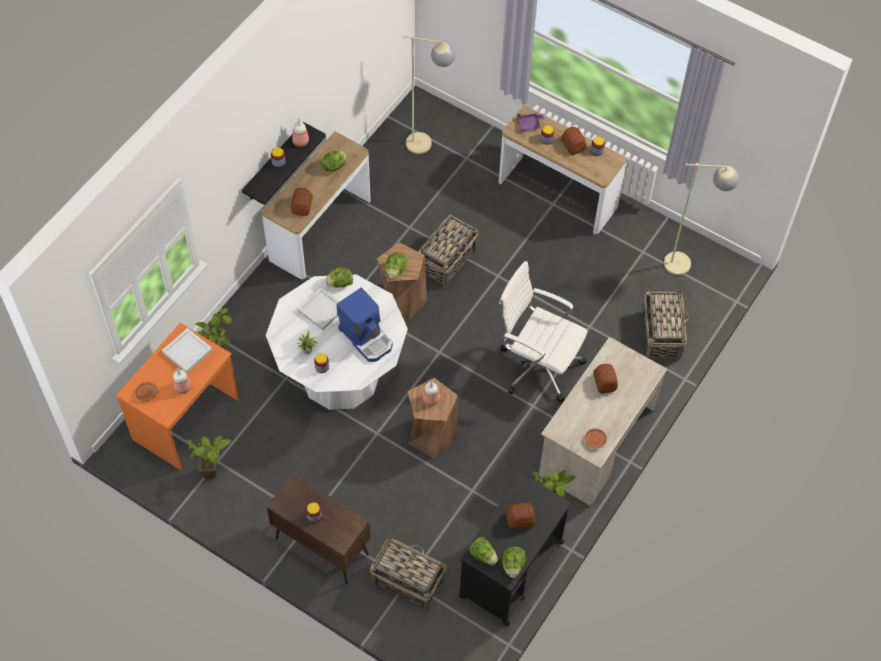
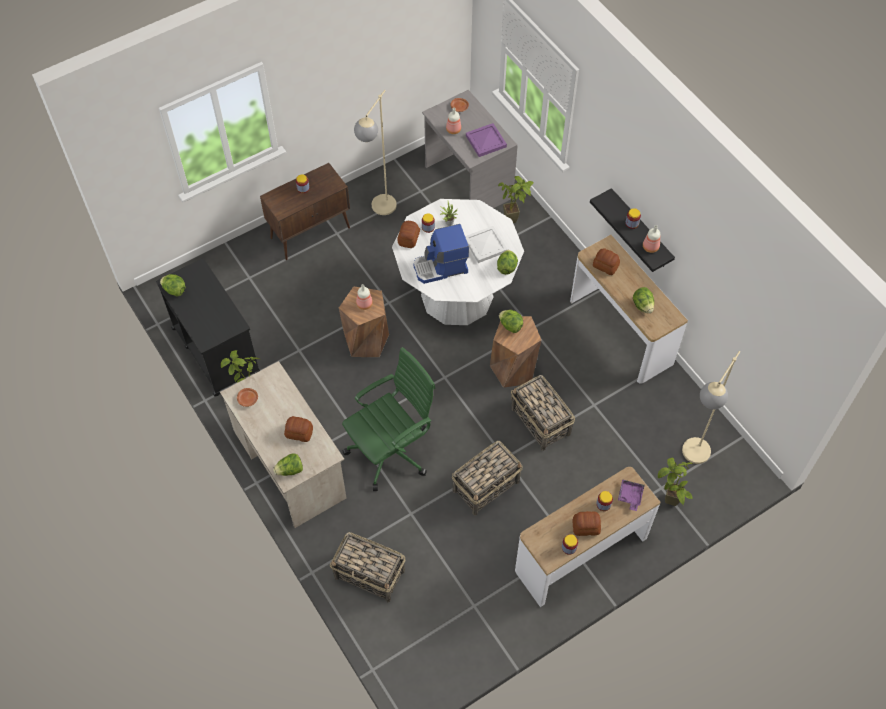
camera: 115 degrees right, 0 degrees up
(186, 420) = (467, 182): orange desk -> grey desk
(187, 350) = (486, 141): white tray -> purple tray
(216, 475) = (409, 186): potted plant -> potted plant (668, 504)
(407, 581) = (248, 277): basket -> basket (486, 485)
(483, 555) = (195, 274): lettuce -> lettuce (290, 470)
(520, 519) = (209, 311): bread -> bread (408, 239)
(537, 365) = (391, 450): white office chair -> green office chair
(687, 264) = (439, 642): beige floor lamp -> beige floor lamp (379, 212)

